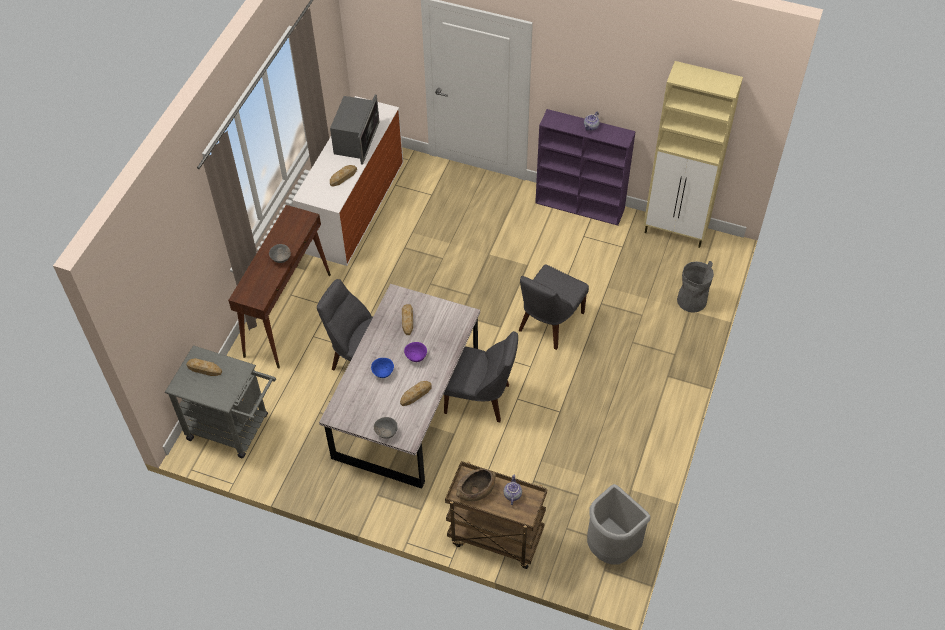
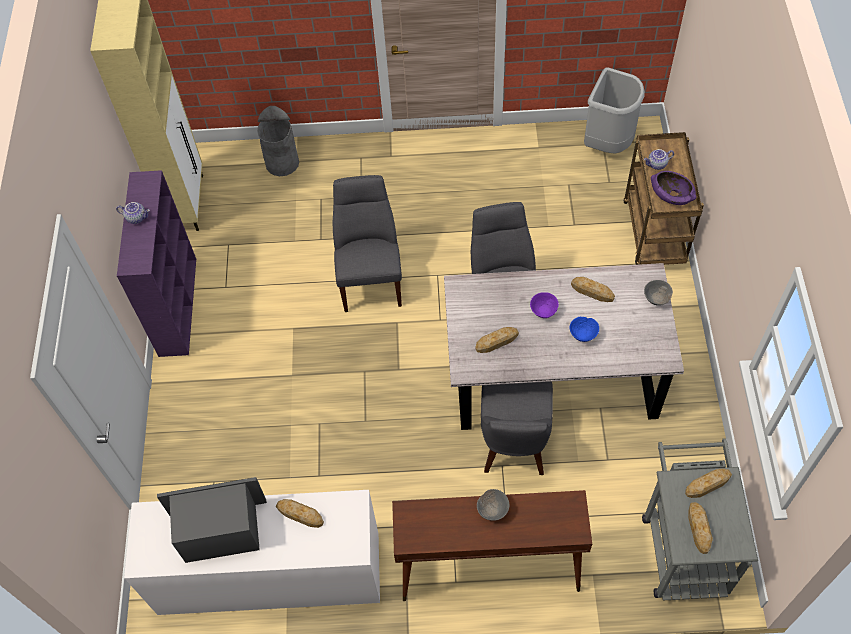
camera: 110 degrees left, 5 degrees up
(228, 388) = (708, 484): none -> bread
(476, 490) = (671, 194): brown bowl -> purple bowl
(549, 323) = (370, 277): grey chair -> grey chair turned 105 degrees counterclockwise

